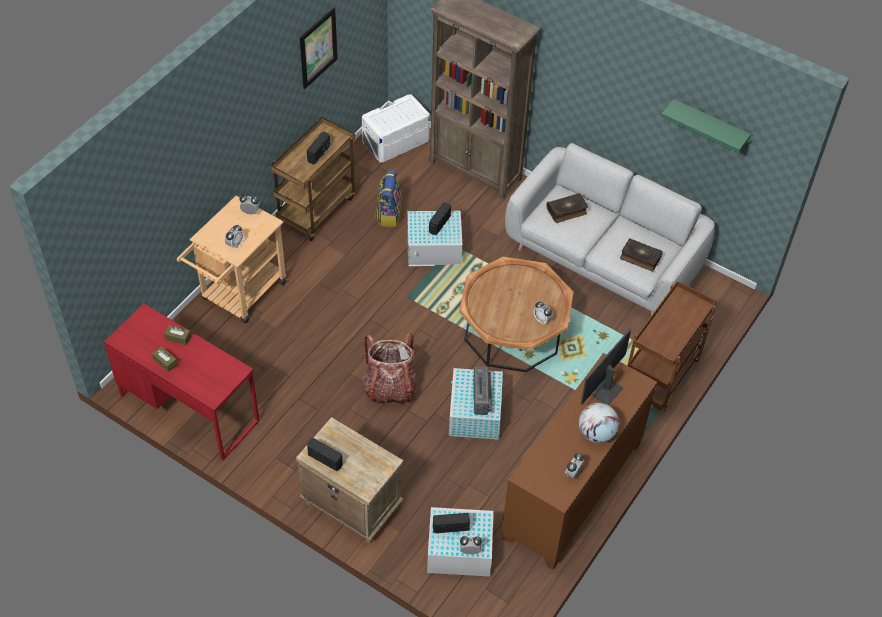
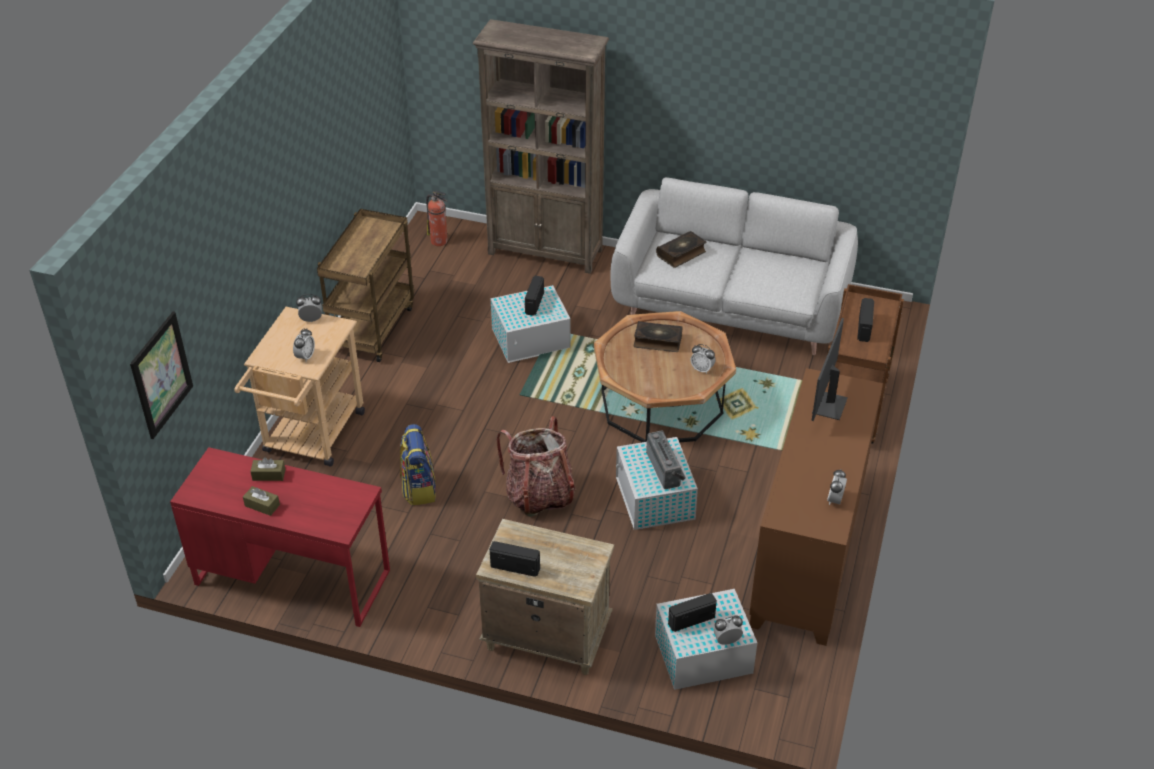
camera: 15 degrees left, 10 degrees down
(318, 48) = (346, 115): picture -> picture (161, 375)
(319, 154) = (370, 247): radio -> radio (864, 328)
(388, 214) = (462, 315): backpack -> backpack (418, 488)
(395, 141) = (440, 241): white storage box -> fire extinguisher
(596, 433) = (840, 452): globe -> none
(640, 258) = (786, 282): book -> book (657, 341)
(709, 126) = (834, 103): green shelf -> none

